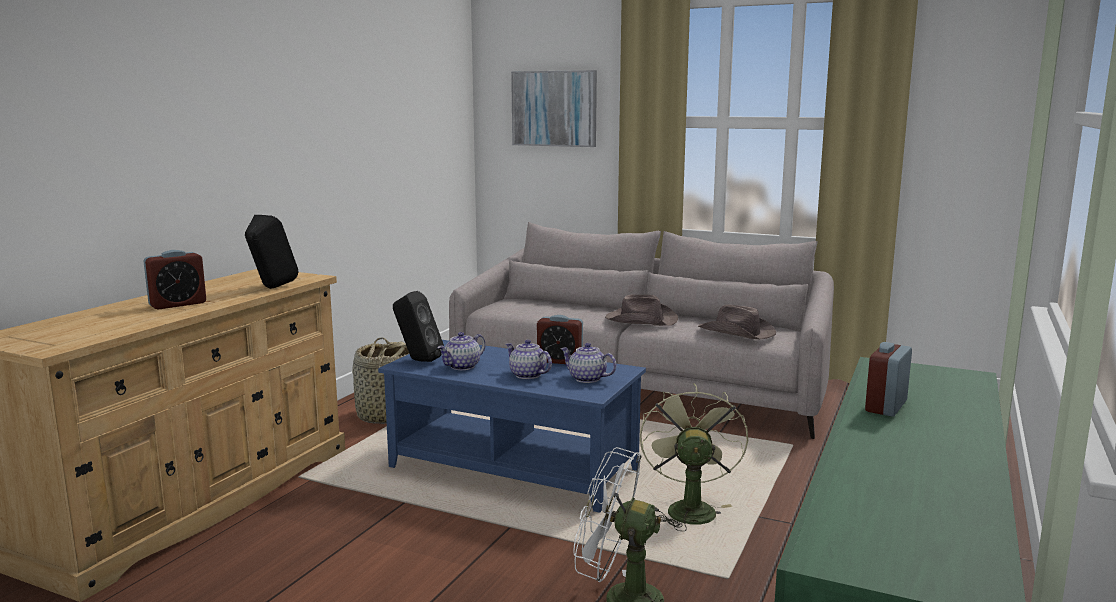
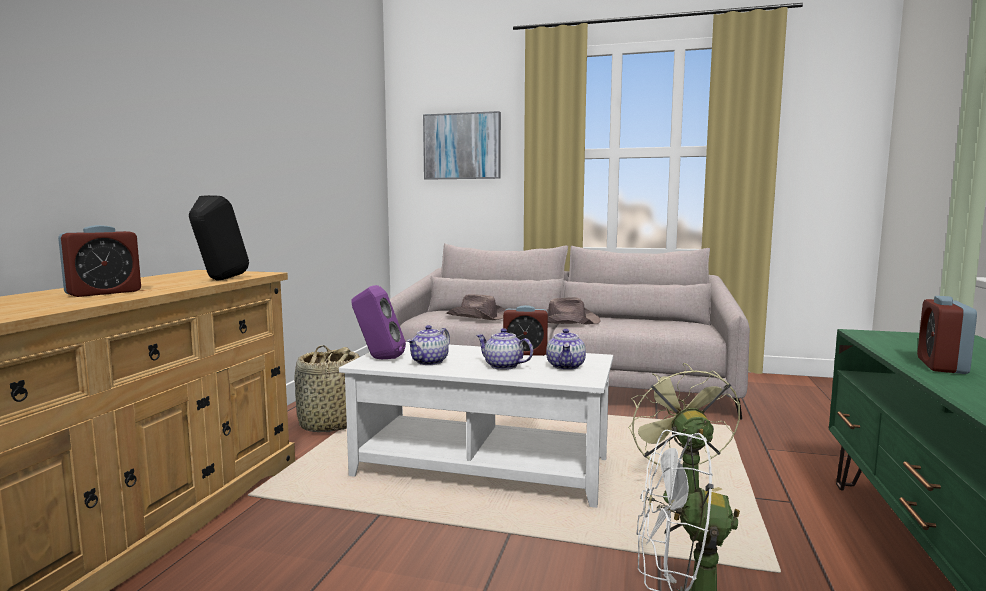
camera: 10 degrees left, 5 degrees down
(417, 360) = (378, 358): black speaker -> purple speaker
(514, 468) = (483, 466): blue coffee table -> white coffee table
(586, 379) = (566, 366): teapot -> teapot turned 105 degrees counterclockwise
(737, 332) = (659, 327): brown hat -> brown hat (478, 317)

